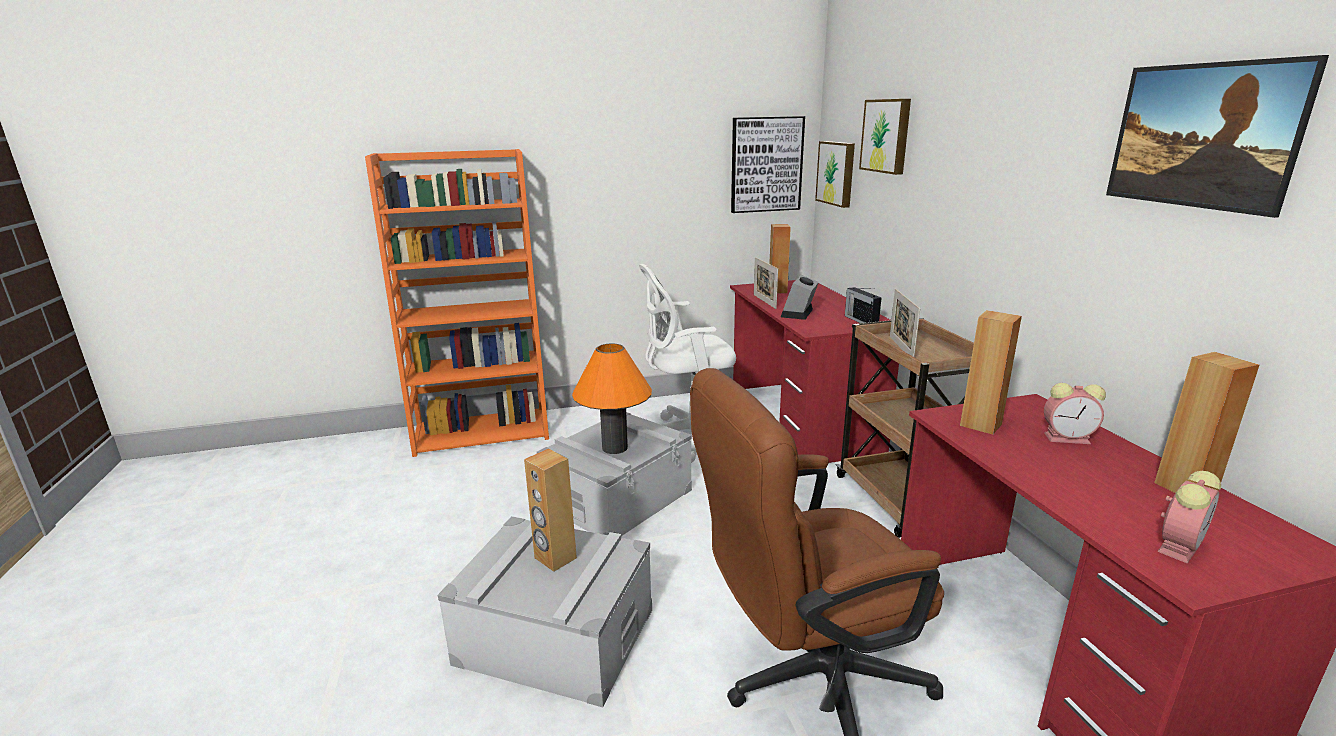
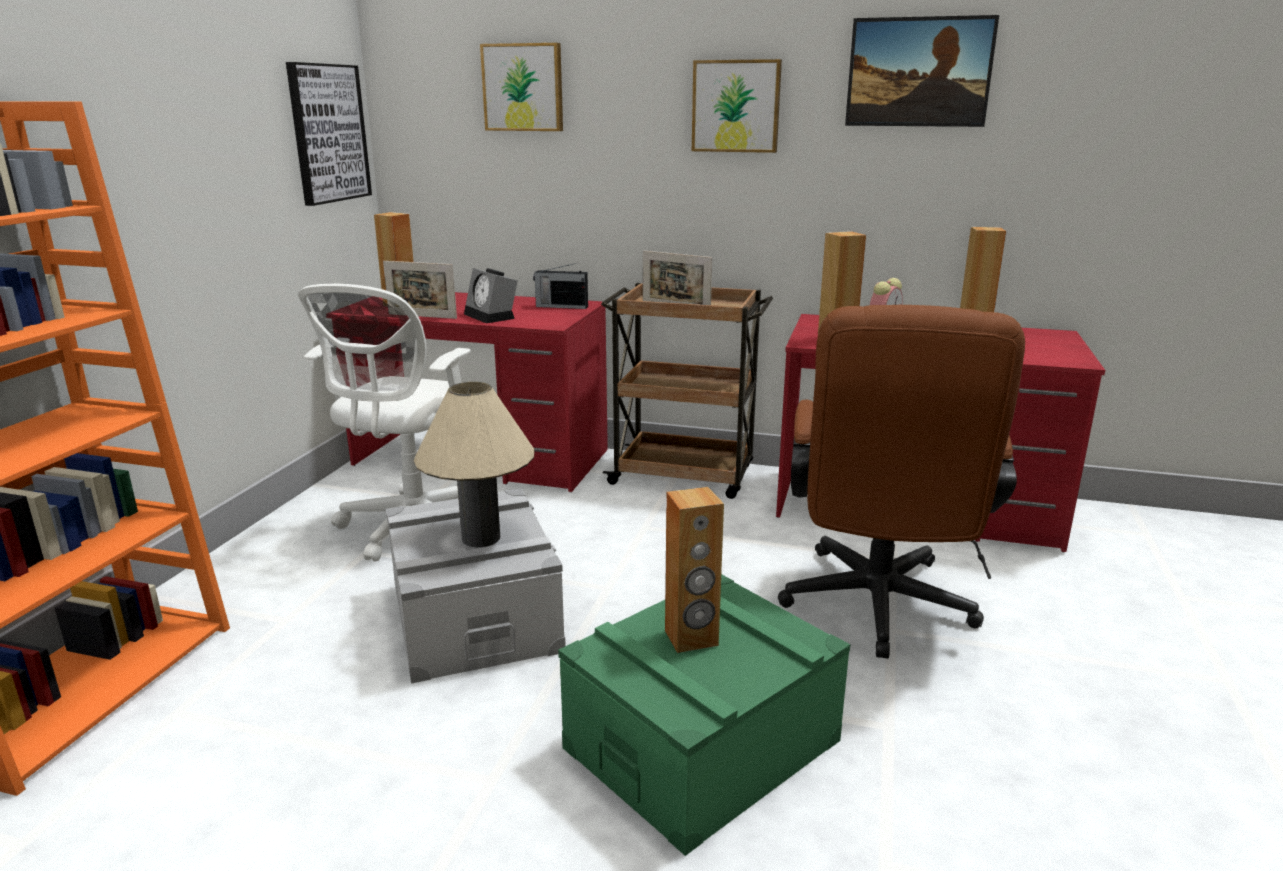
camera: 60 degrees left, 0 degrees up
(555, 636) = (702, 744): grey storage box -> green storage box
(615, 448) = (481, 538): orange table lamp -> beige table lamp
(837, 173) = (425, 140): picture -> picture (736, 106)
(1179, 546) = (1039, 351): alarm clock -> none

